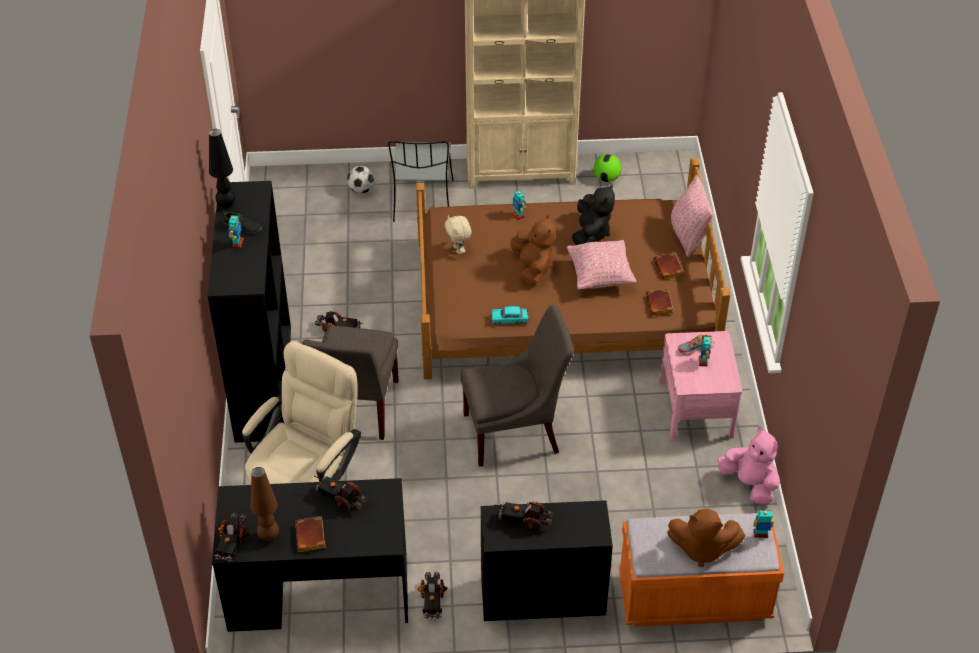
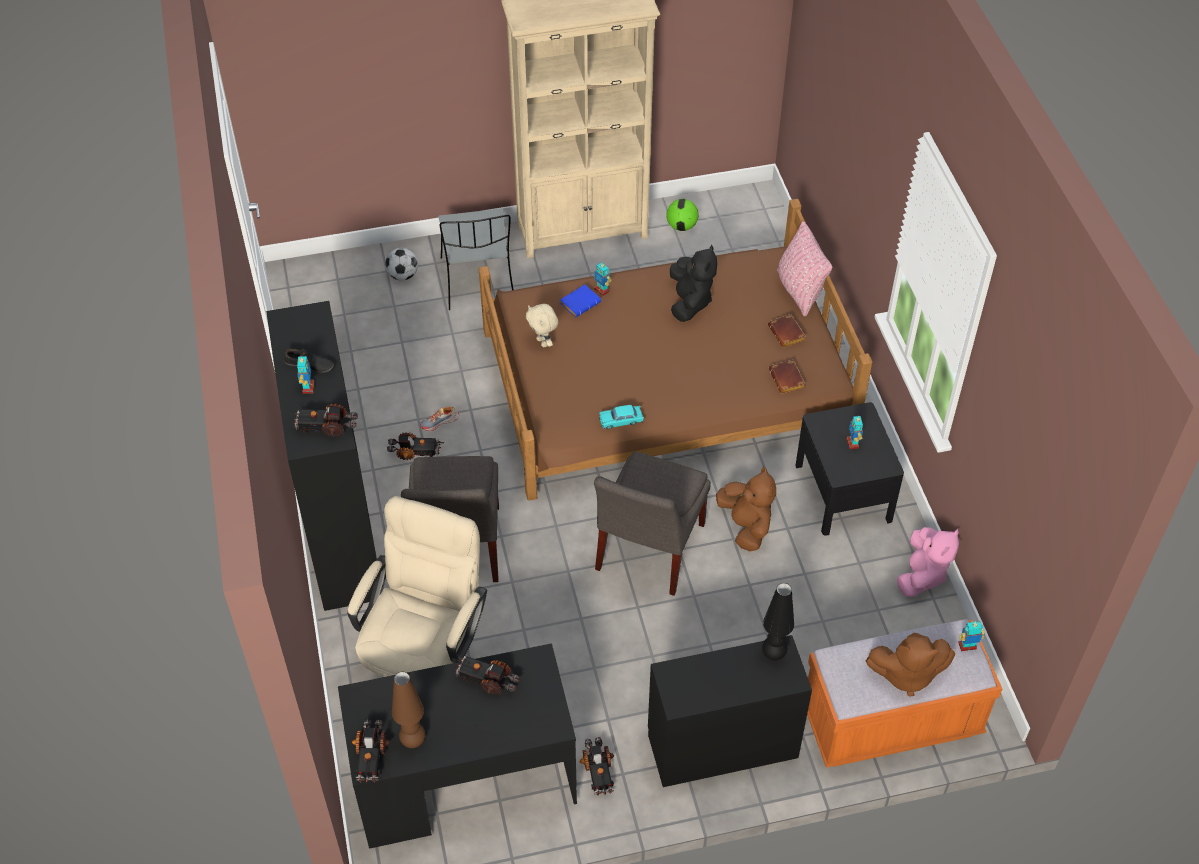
camera: 10 degrees left, 5 degrees up
(226, 205) = (282, 339): black table lamp -> black table lamp (773, 654)
(312, 537) = (464, 734): brown book -> none
(497, 223) = (580, 302): none -> blue book
(516, 432) = (647, 550): grey chair -> grey chair turned 135 degrees clockwise
(524, 520) = (705, 673): toy truck -> toy truck (326, 426)
(532, 268) = (633, 354): brown plush toy -> brown plush toy (746, 526)
(600, 276) = (712, 354): pink pillow -> none
(696, 348) = (841, 428): shoe -> shoe (440, 422)
(696, 408) = (843, 492): pink nightstand -> black nightstand
(749, 484) = (922, 575): pink plush toy -> pink plush toy turned 75 degrees clockwise

